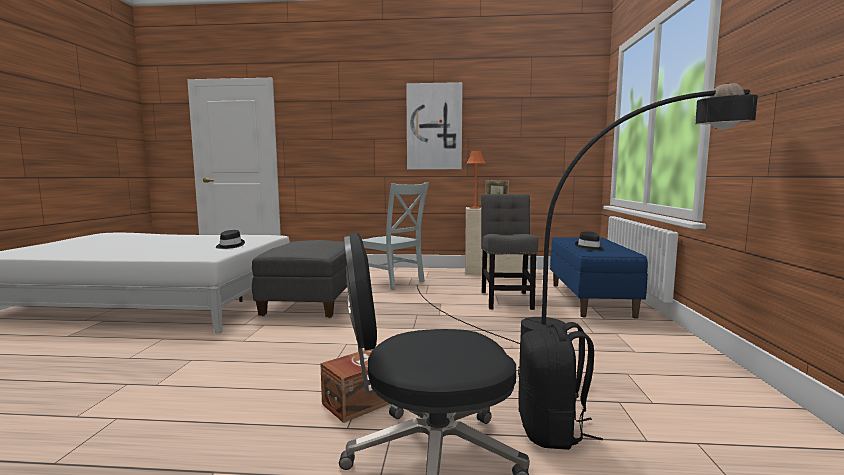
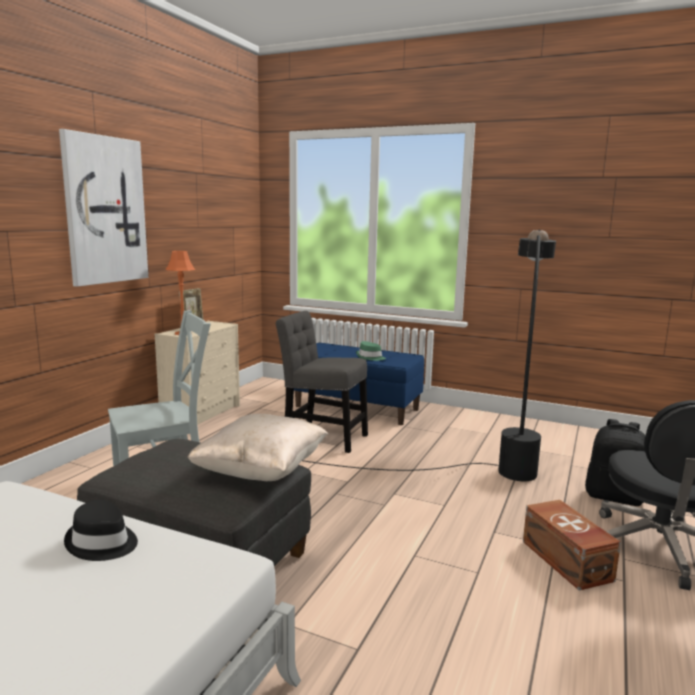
camera: 70 degrees left, 5 degrees up
(310, 252) = (261, 472): none -> beige pillow
(589, 247) = (370, 357): black hat -> green hat

